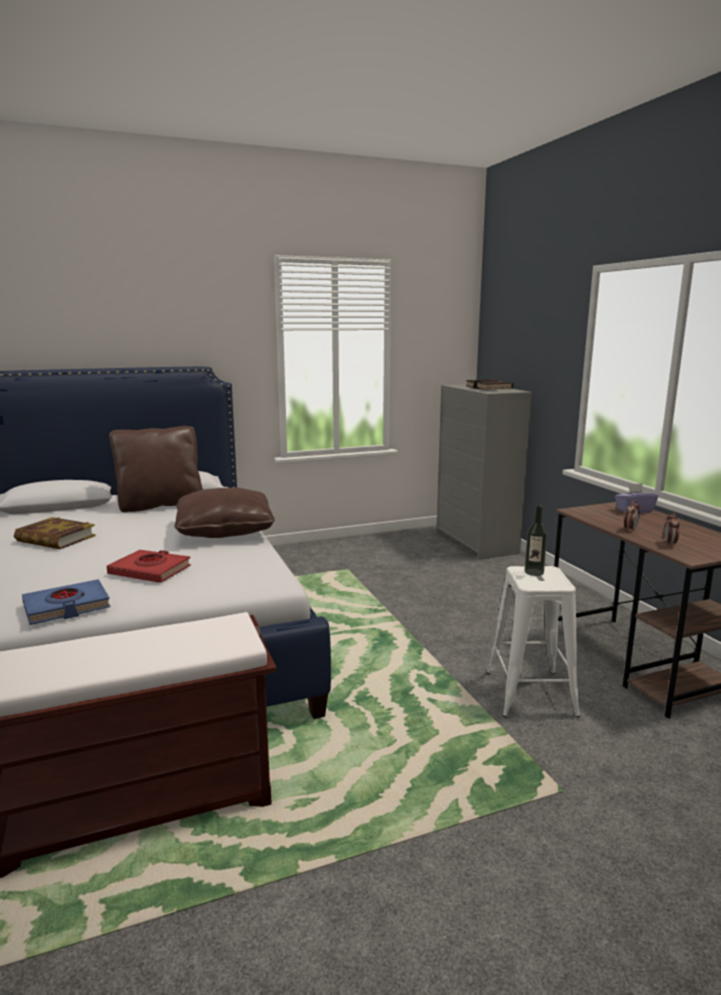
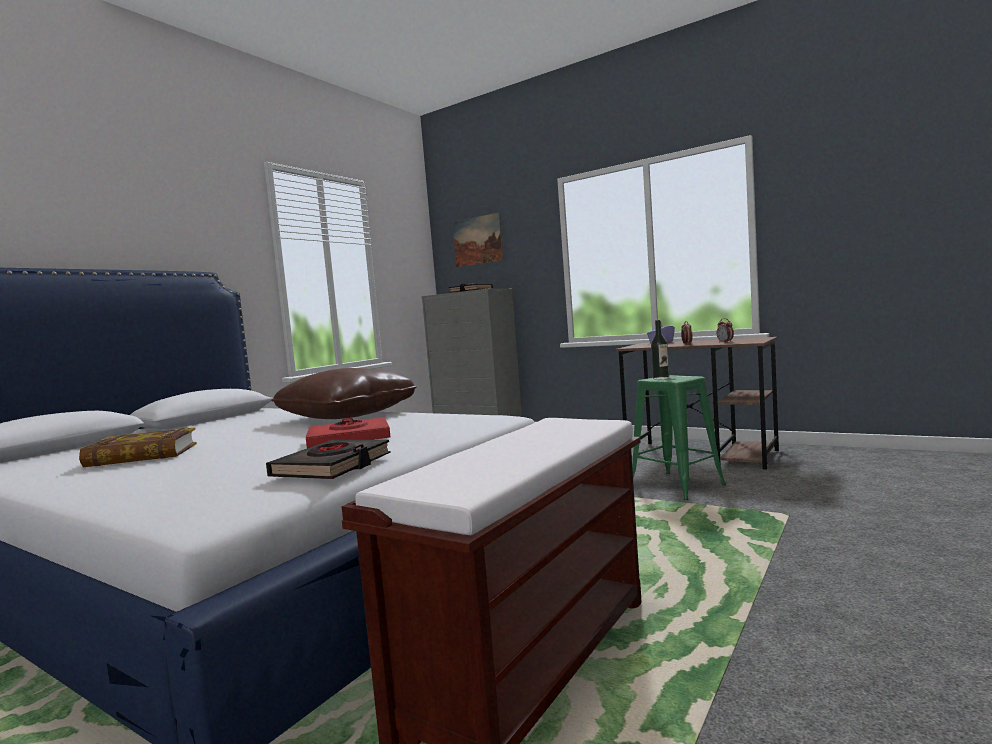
camera: 35 degrees left, 10 degrees down
(66, 607) = (333, 466): blue book -> black book
(160, 505) = (212, 423): brown pillow -> none
(514, 327) = (477, 240): none -> picture
(530, 694) = (676, 486): white stool -> green stool

